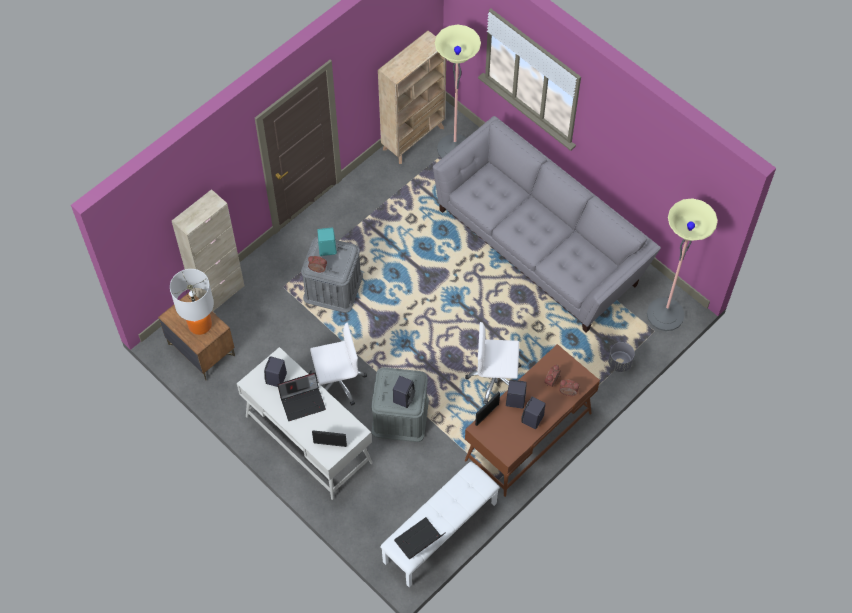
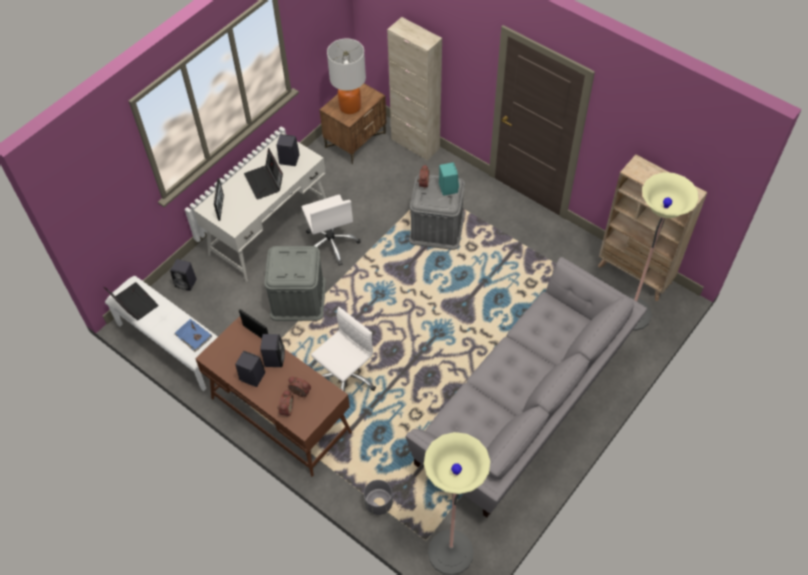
camera: 85 degrees right, 5 degrees down
(404, 397) = (283, 269): black speaker -> black speaker (186, 283)
(465, 485) = (193, 336): none -> blue book
(495, 379) = (346, 378): white office chair -> white office chair turned 45 degrees clockwise

